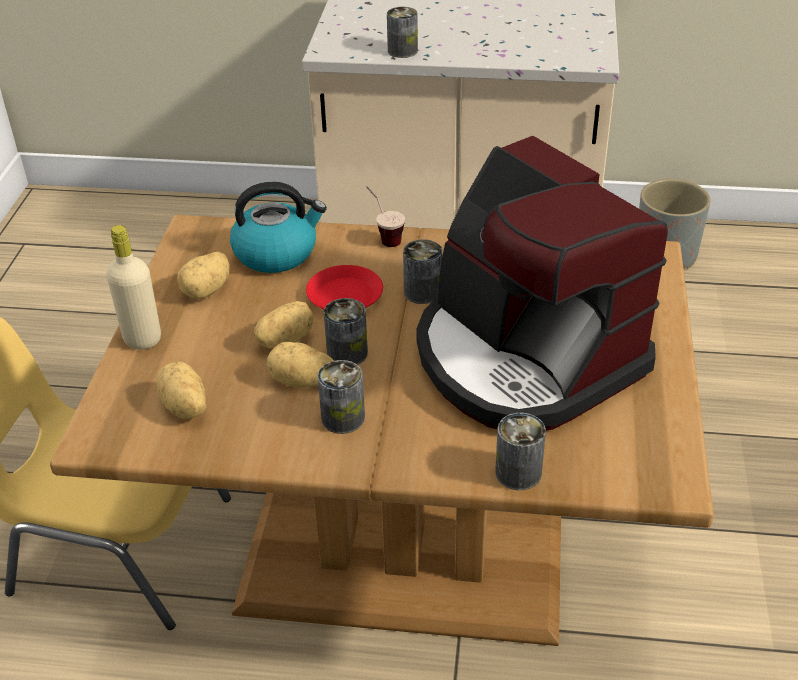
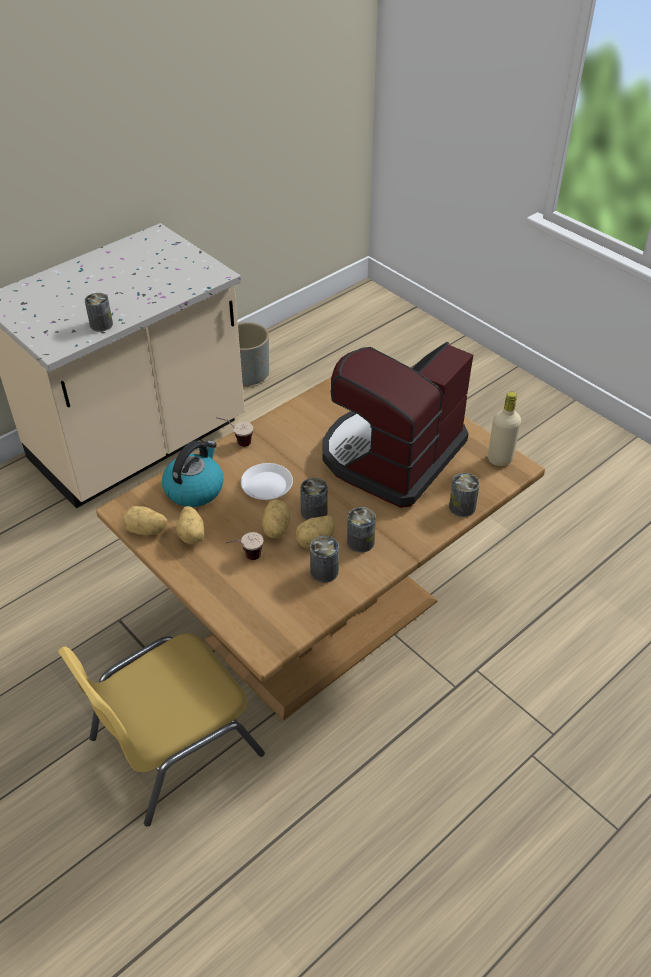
camera: 50 degrees left, 5 degrees up
(142, 339) = (202, 584): beige bottle -> beige bottle (500, 459)
(184, 407) = (282, 597): potato -> potato (146, 531)
(213, 346) = (245, 558): none -> cup
(345, 295) = (267, 485): red plate -> white plate
(423, 292) = (300, 457): can -> can (324, 571)
(525, 358) = (391, 456): coffee machine -> coffee machine turned 120 degrees clockwise

